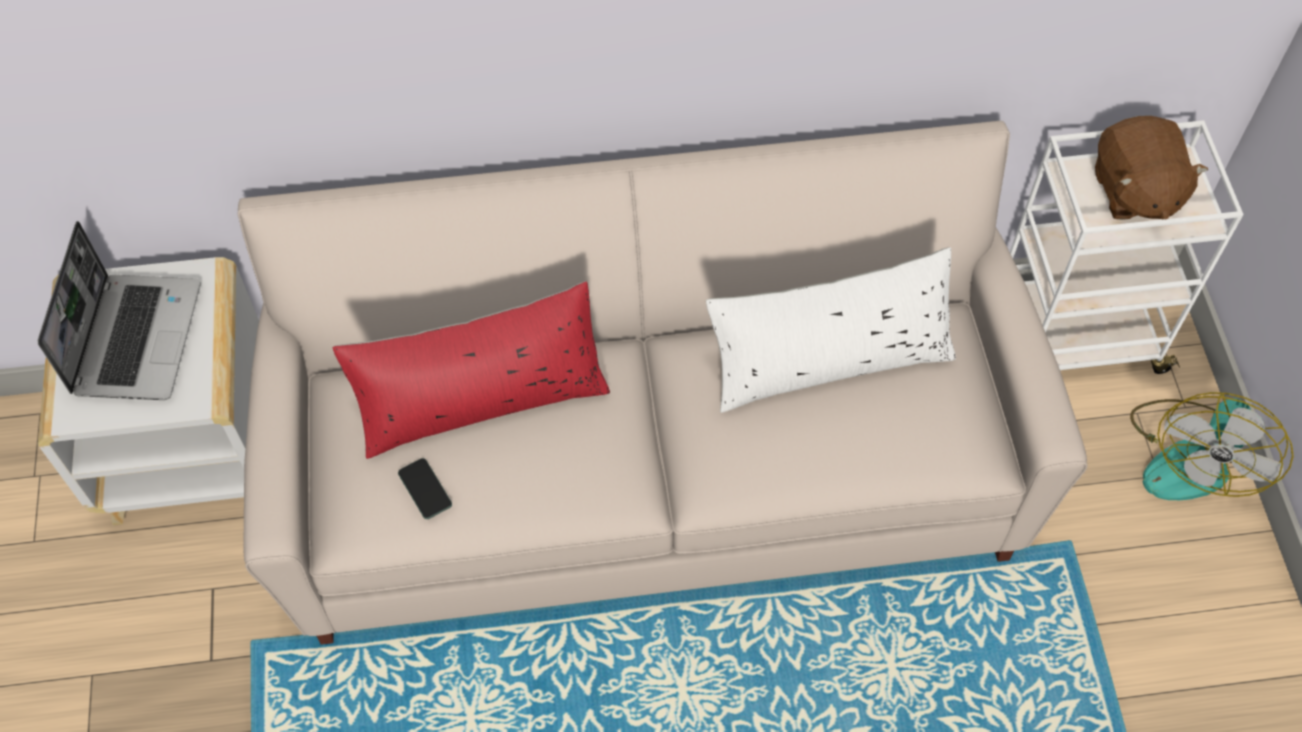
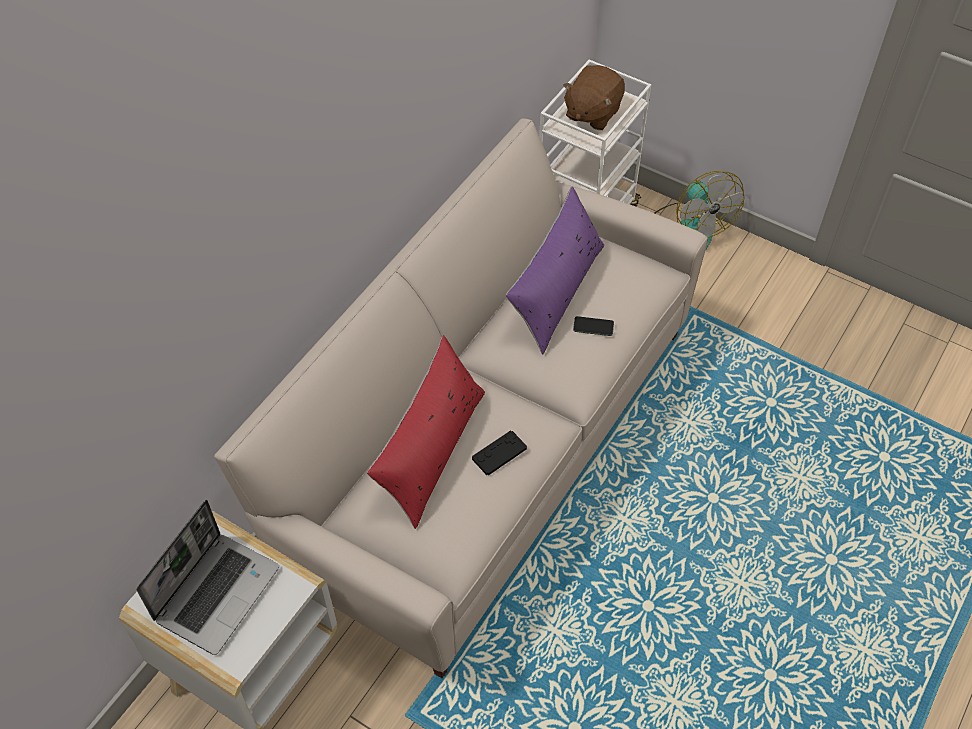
camera: 50 degrees left, 5 degrees down
(136, 337) = (217, 592): laptop -> laptop turned 75 degrees clockwise
(425, 489) = (463, 512): phone -> phone (593, 326)
(536, 468) = (499, 453): none -> black game controller
(829, 360) = (556, 291): white pillow -> purple pillow
(1134, 192) = (592, 113): brown plush toy -> brown plush toy turned 90 degrees clockwise

